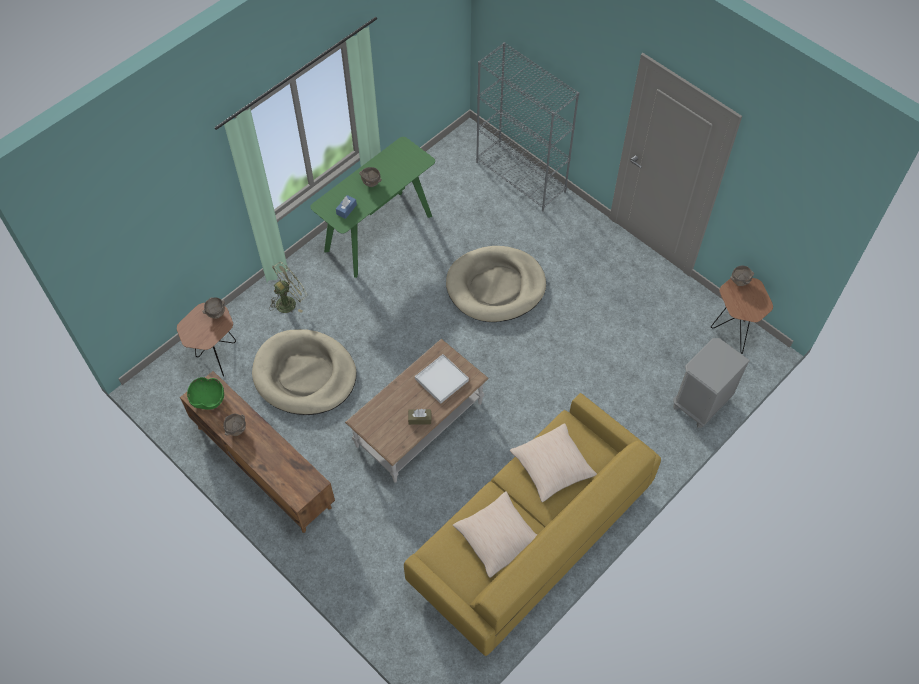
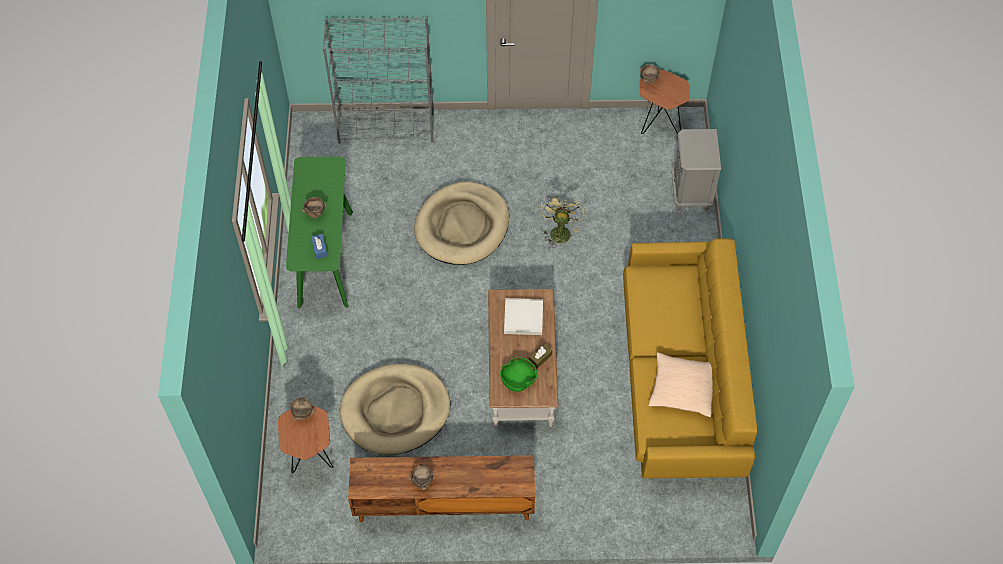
camera: 45 degrees left, 0 degrees up
(208, 399) = (372, 480): green bowl -> green bowl (518, 380)
(289, 301) = (316, 368): green fan -> green fan (559, 230)
(552, 466) = (664, 311): beige pillow -> none

